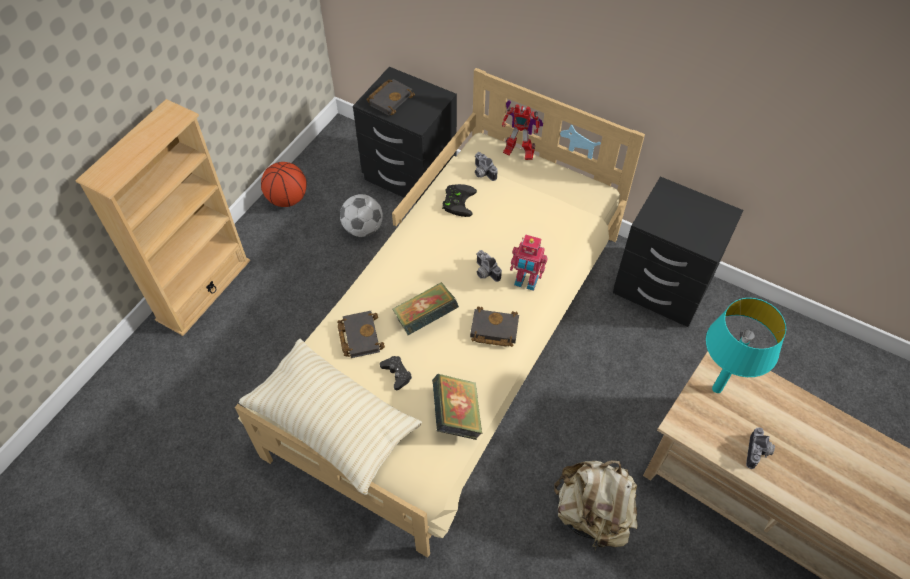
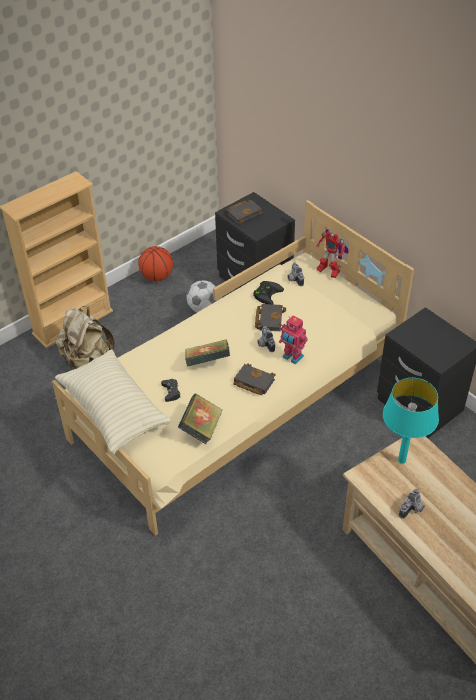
camera: 20 degrees right, 10 degrees down
(359, 336) = (156, 362): black book -> black book (269, 319)
(593, 514) = (291, 543): beige backpack -> beige backpack (87, 362)

